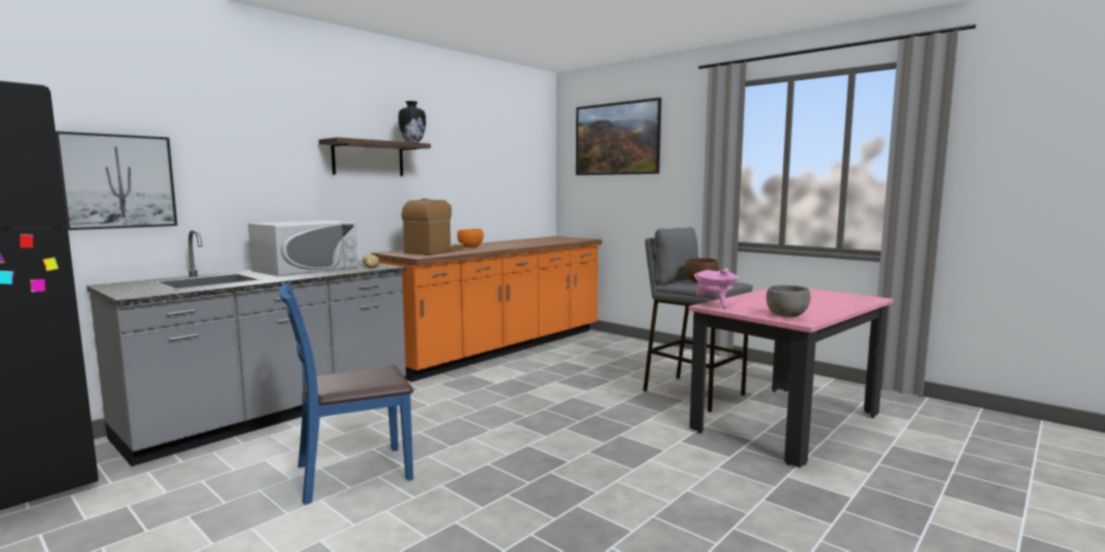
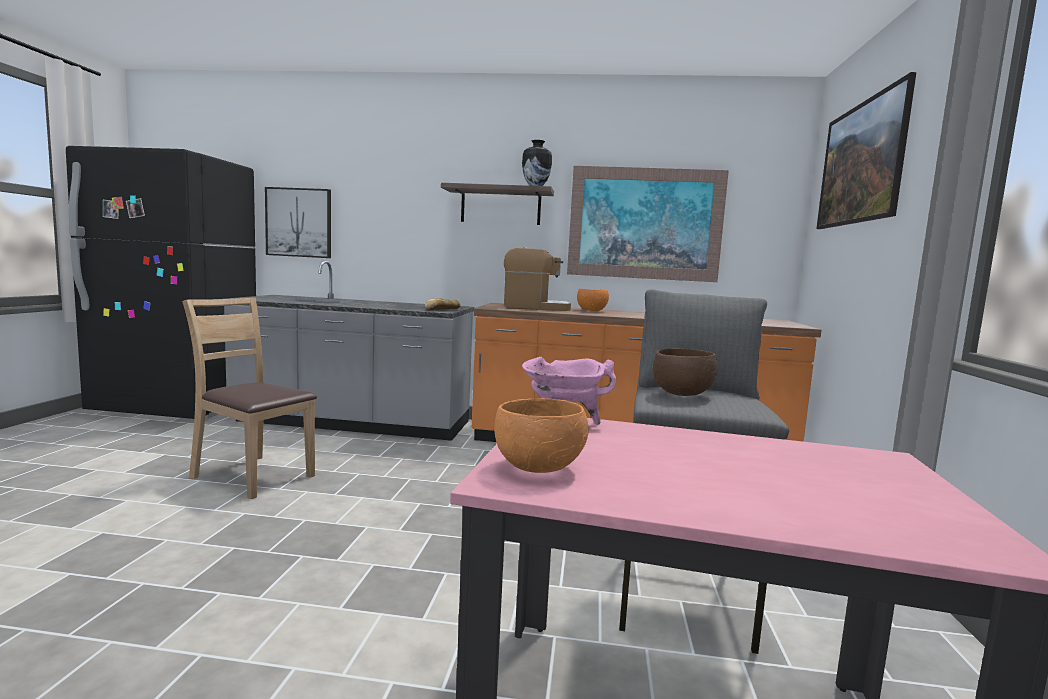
camera: 55 degrees right, 0 degrees up
(306, 269) = (396, 304): white microwave -> none
(352, 473) = (253, 476): blue chair -> brown chair
(475, 172) = (645, 224): none -> picture
(786, 316) = (539, 468): grey bowl -> orange bowl

